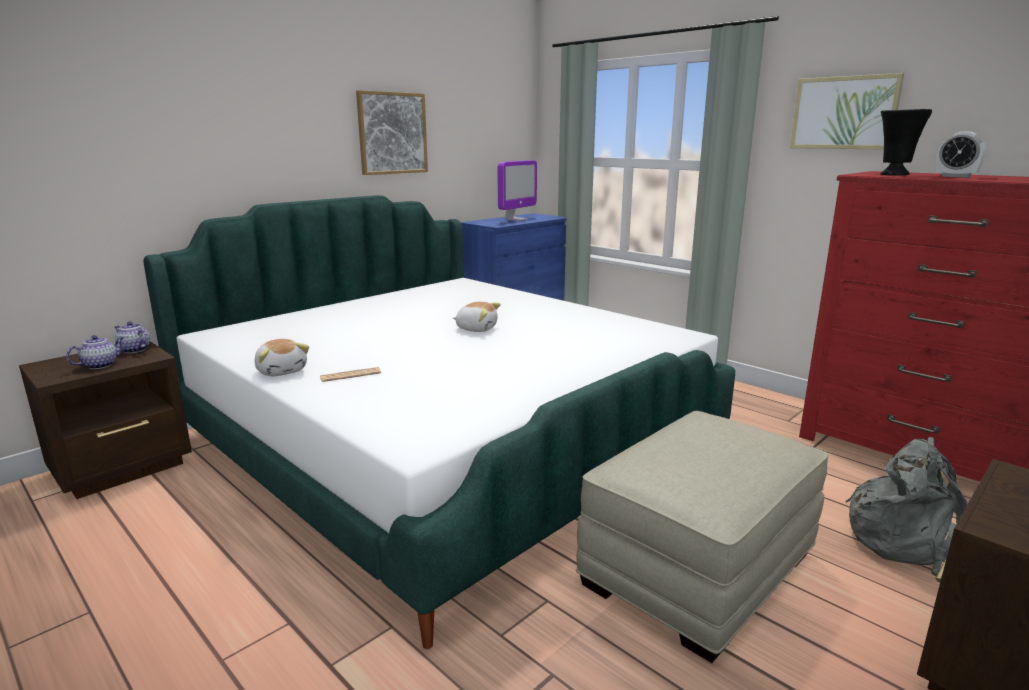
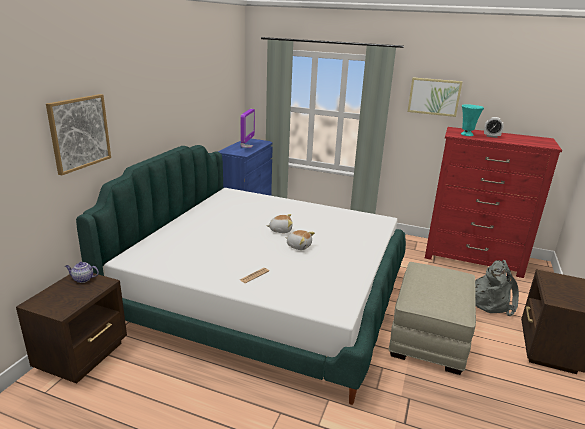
camera: 25 degrees left, 5 degrees up
(100, 365) = (78, 295): teapot -> none
(282, 371) = (212, 280): plush toy -> plush toy (299, 246)
(392, 133) = (185, 104): picture -> picture (79, 133)
(894, 175) = (467, 135): black vase -> turquoise vase

